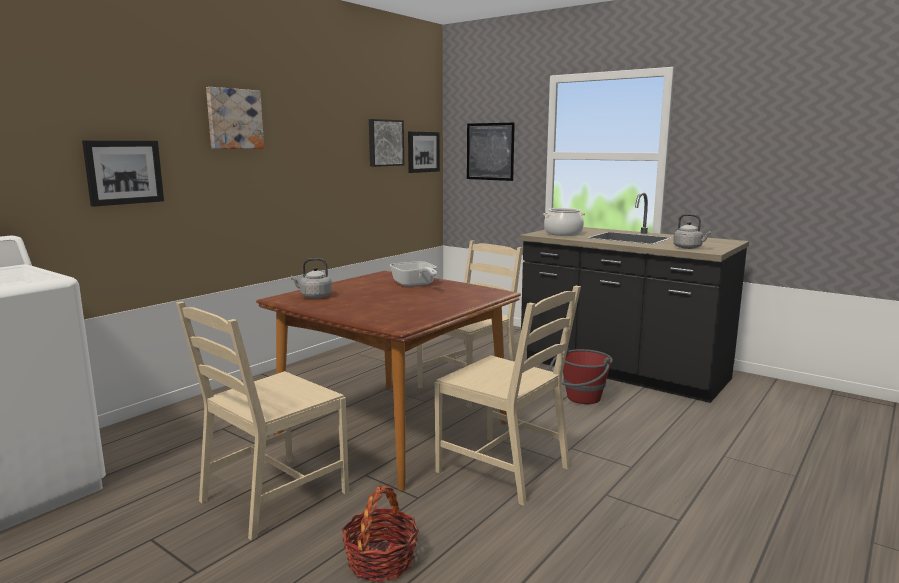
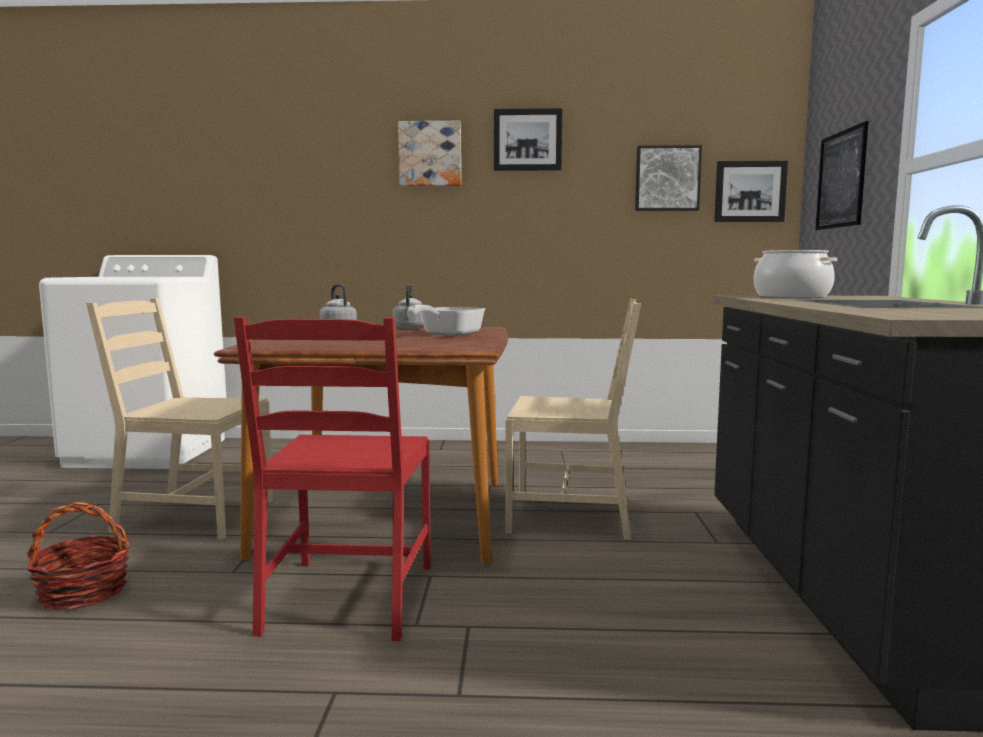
camera: 55 degrees right, 5 degrees down
(124, 172) = (310, 208): picture -> picture (527, 140)
(505, 469) = (349, 598): beige chair -> red chair
(580, 400) = (659, 592): red bucket -> none
(689, 248) = (898, 312): grey kettle -> grey kettle (410, 328)

